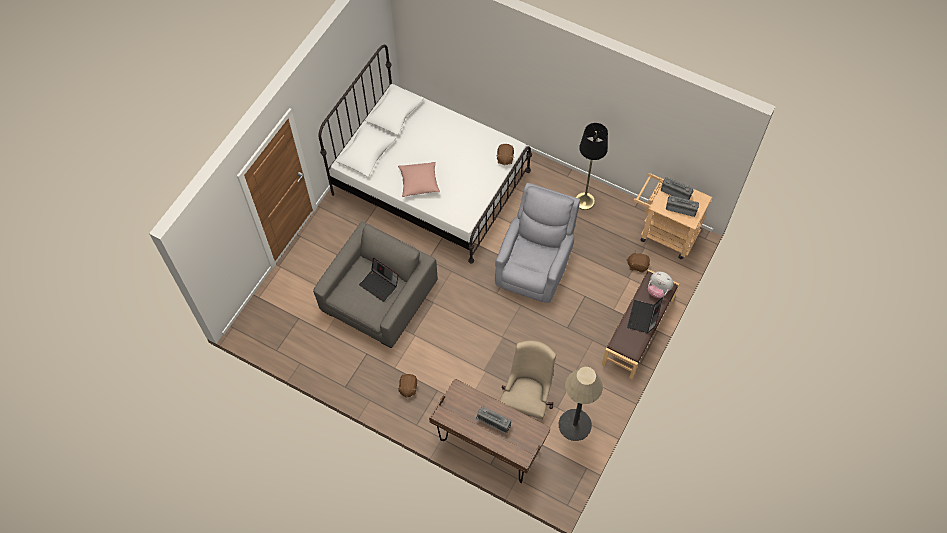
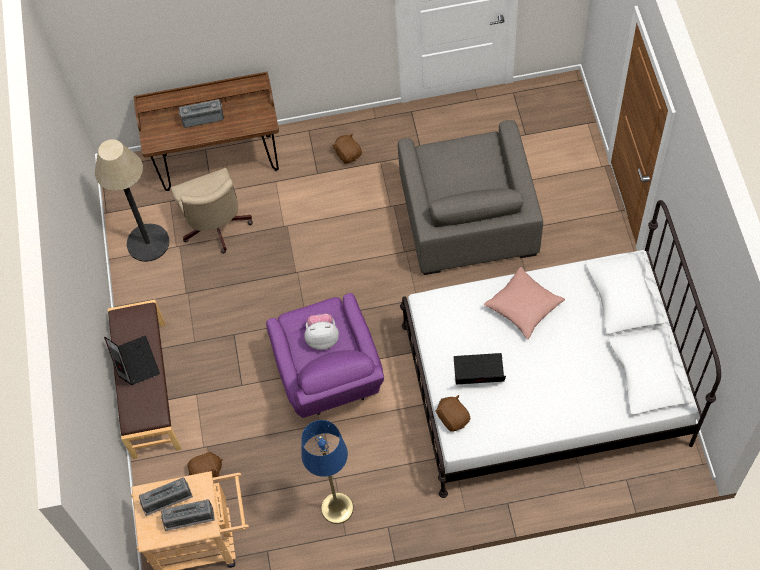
camera: 145 degrees right, 0 degrees up
(380, 284) = (456, 183): laptop -> laptop (478, 373)
(535, 263) = (331, 379): grey armchair -> purple armchair
(584, 201) = (337, 508): black floor lamp -> blue floor lamp
(658, 290) = (140, 408): plush toy -> plush toy (322, 338)

